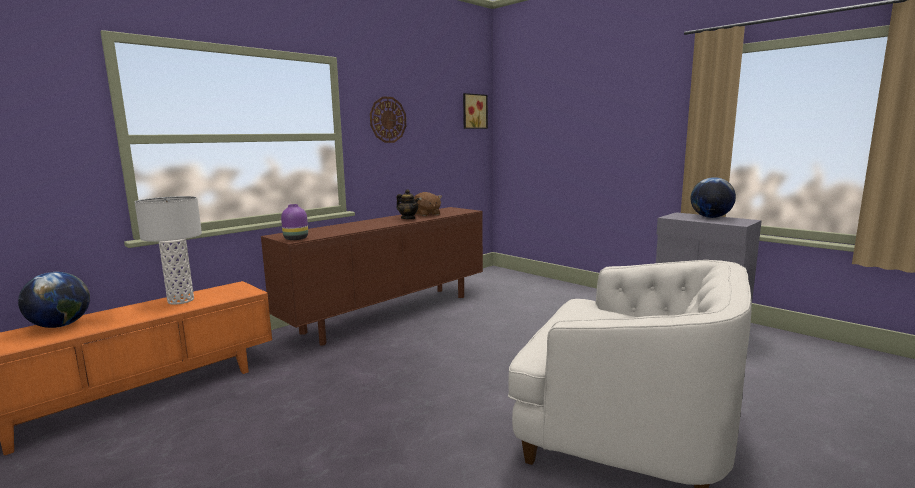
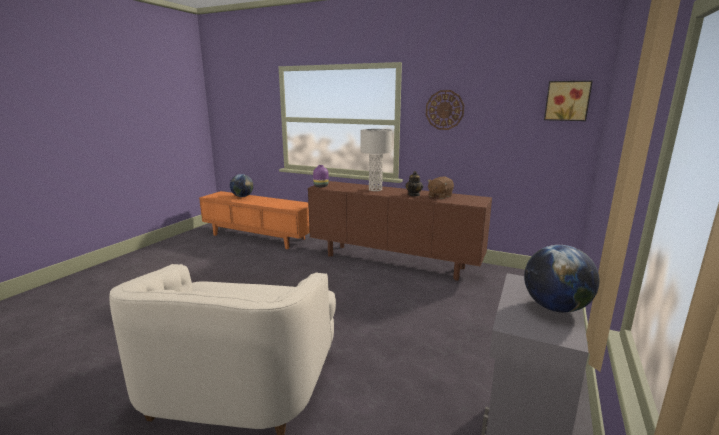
camera: 70 degrees right, 5 degrees up
(181, 300) = (278, 202): white table lamp -> white table lamp (375, 189)

